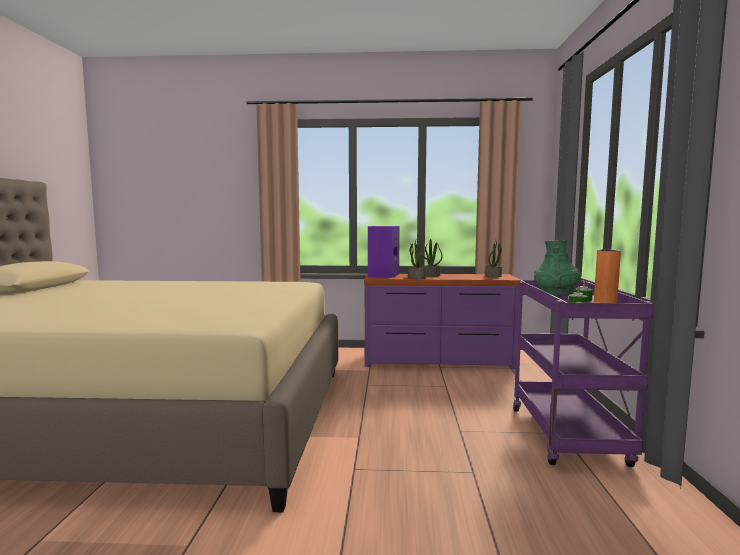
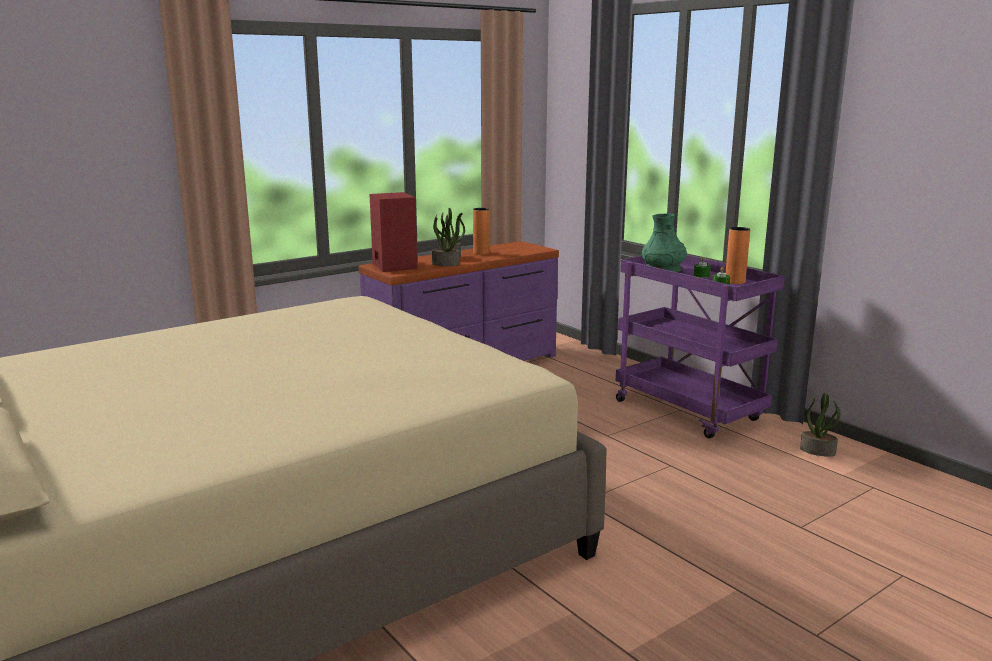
camera: 40 degrees left, 10 degrees up
(383, 275) = (393, 266): purple speaker -> red speaker
(458, 276) = (481, 253): none -> orange vase
(493, 276) = (515, 246): potted plant -> potted plant (818, 451)

